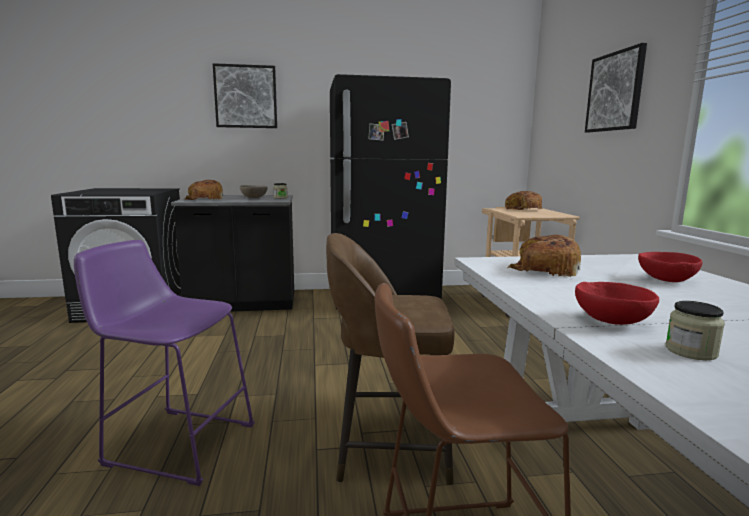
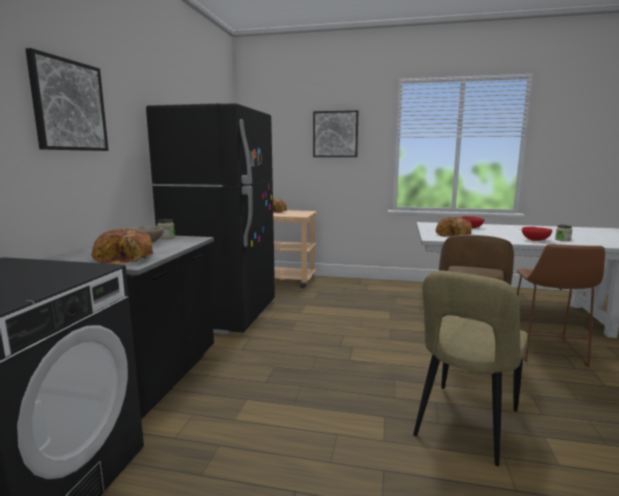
camera: 70 degrees left, 0 degrees up
(175, 442) = (464, 426): purple stool -> beige chair

